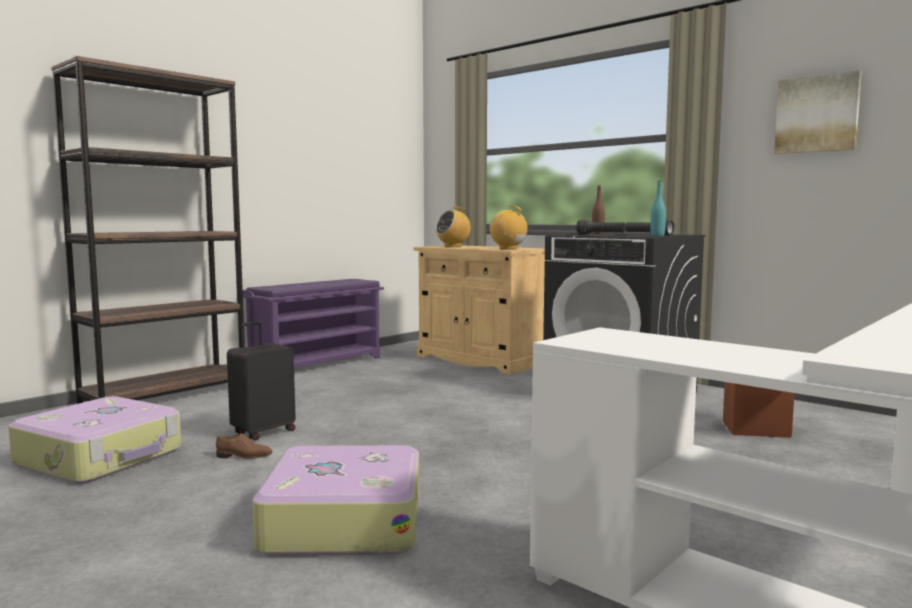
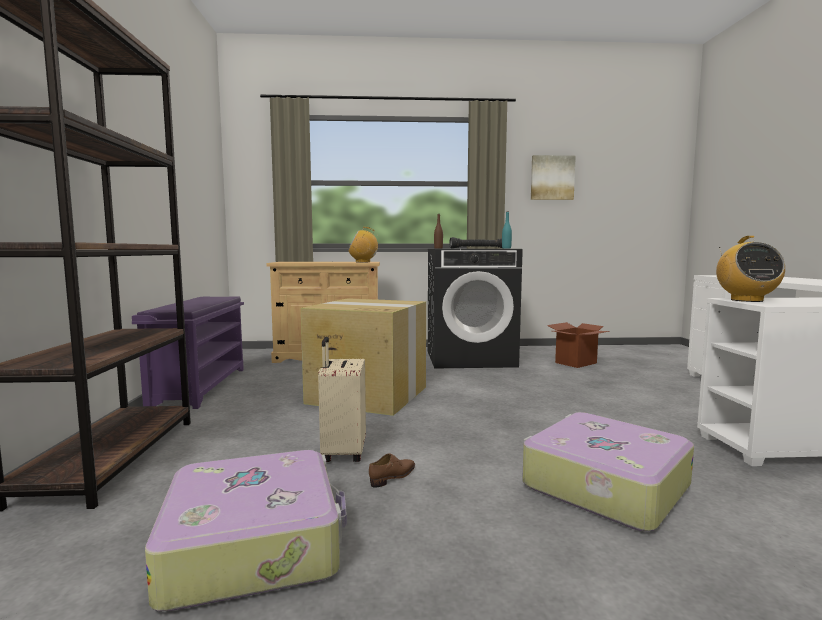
camera: 45 degrees left, 0 degrees up
(263, 432) = (342, 453): black suitcase -> beige suitcase
(404, 399) = (366, 395): none -> cardboard box
(453, 246) = (301, 262): radio -> radio (746, 300)

